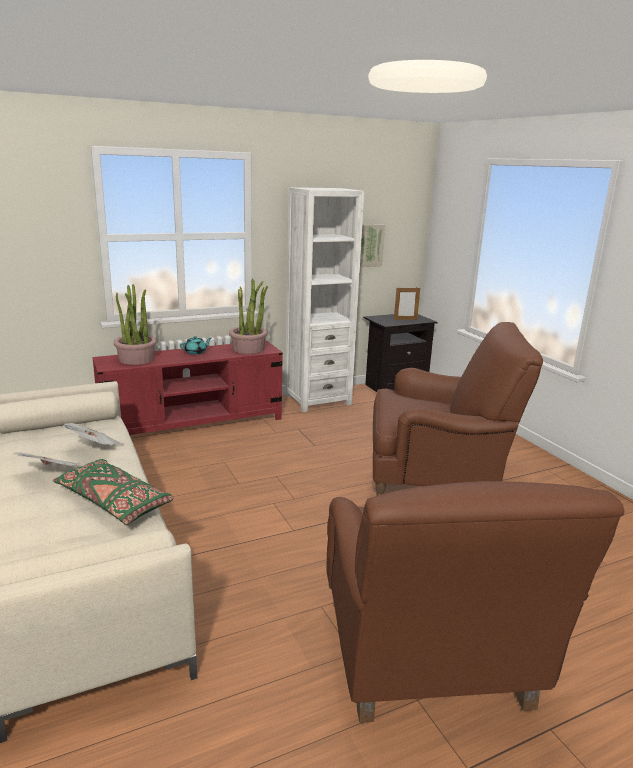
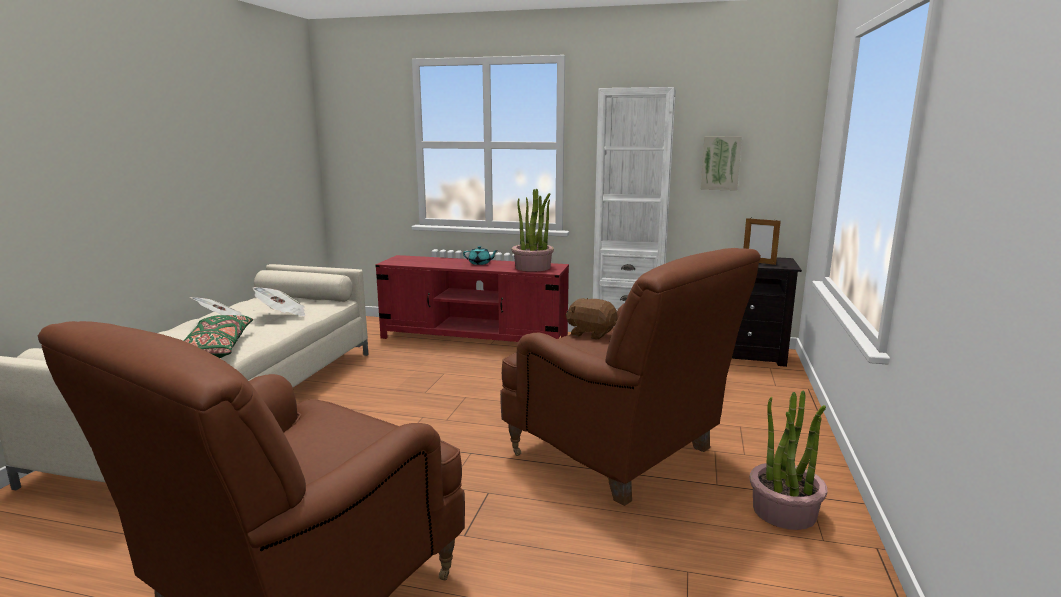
camera: 40 degrees right, 5 degrees down
(136, 359) = (422, 261): potted plant -> potted plant (784, 512)
(396, 398) = (591, 333): none -> brown plush toy

